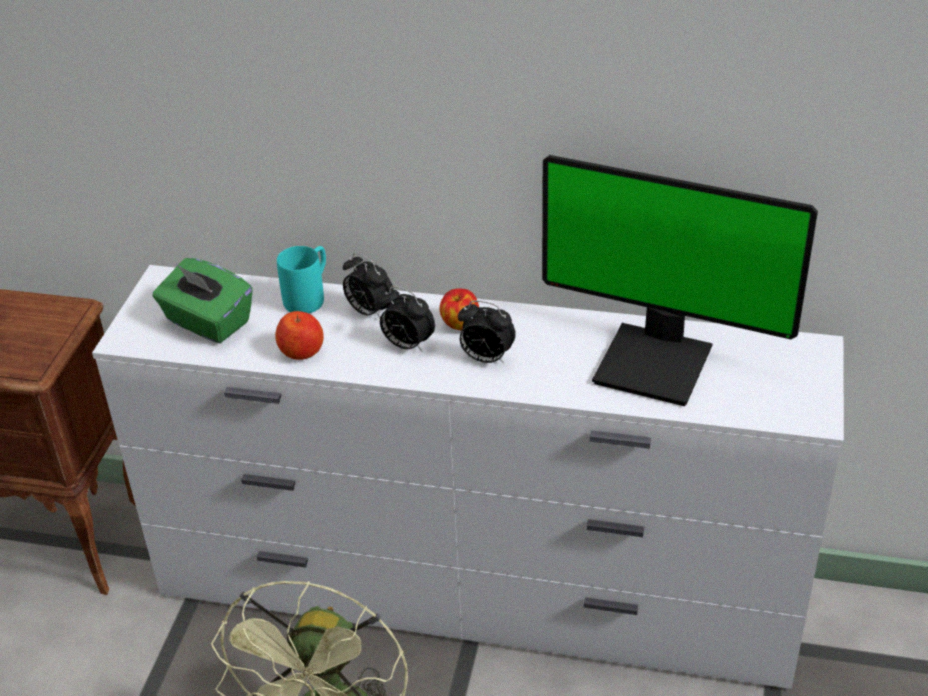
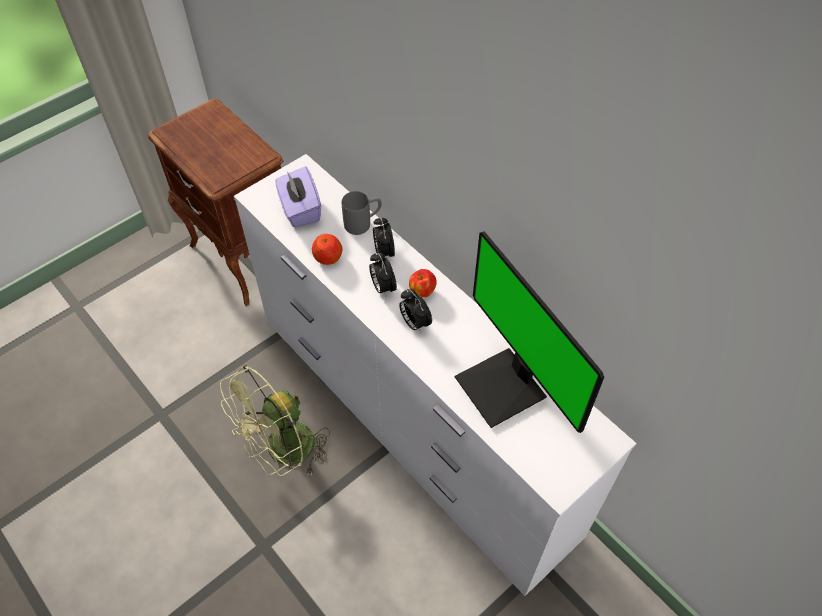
camera: 35 degrees right, 15 degrees up
(207, 322) = (300, 209): green tissue box -> purple tissue box
(309, 297) = (363, 223): turquoise mug -> grey mug

